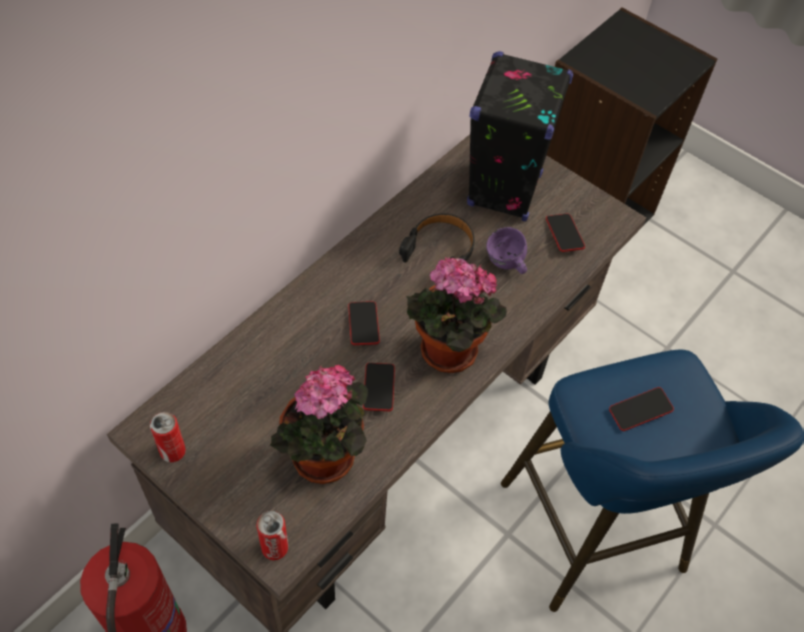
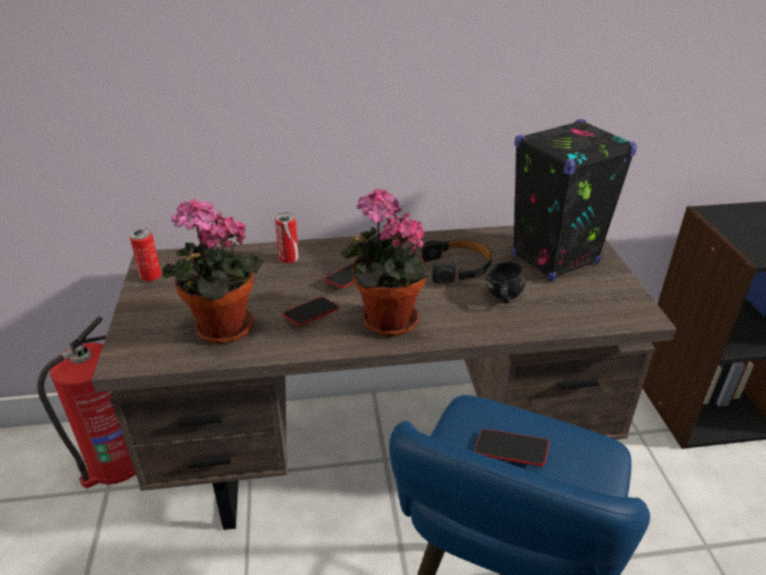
camera: 45 degrees right, 20 degrees down
(275, 548) = (127, 354): can -> can (289, 258)
(506, 265) = (501, 298): purple mug -> black mug
(564, 235) = (577, 304): phone -> none

